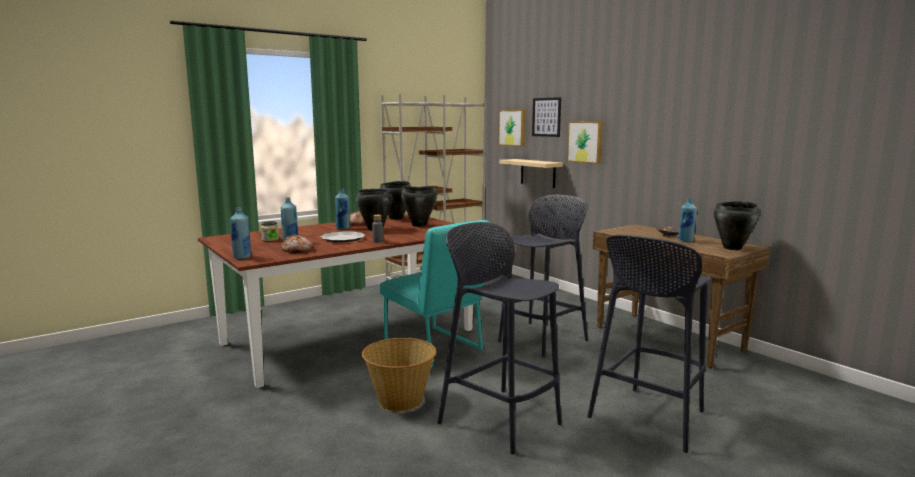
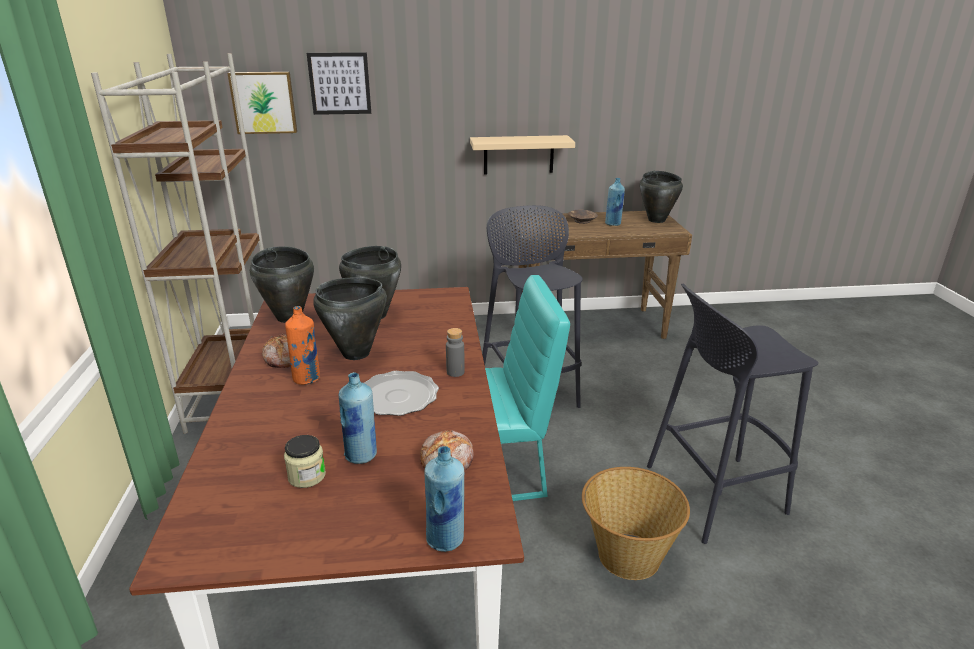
camera: 60 degrees left, 15 degrees up
(343, 228) = (307, 379): blue bottle -> orange bottle
(538, 173) = (333, 170): beige shelf -> beige shelf (518, 154)
(586, 142) = (422, 118): picture -> none
(650, 417) = (742, 408): grey stool -> none

